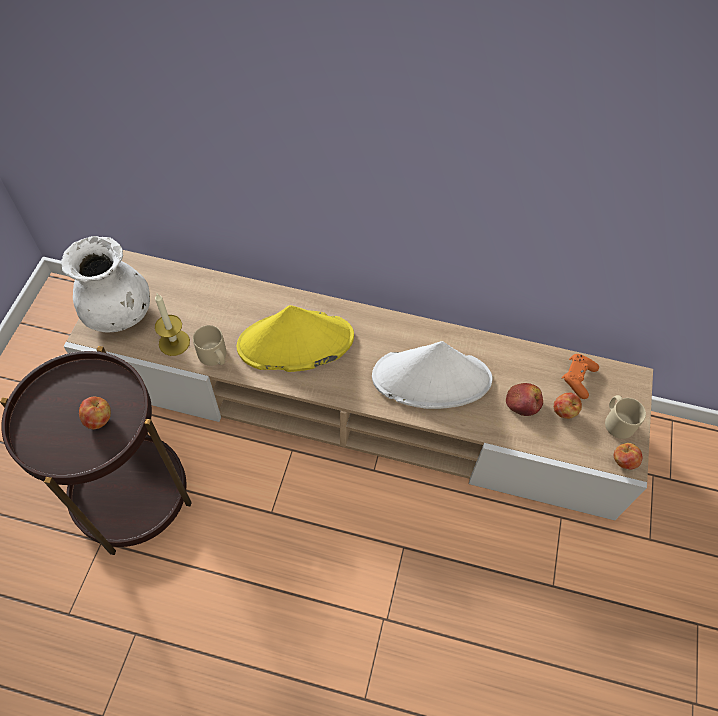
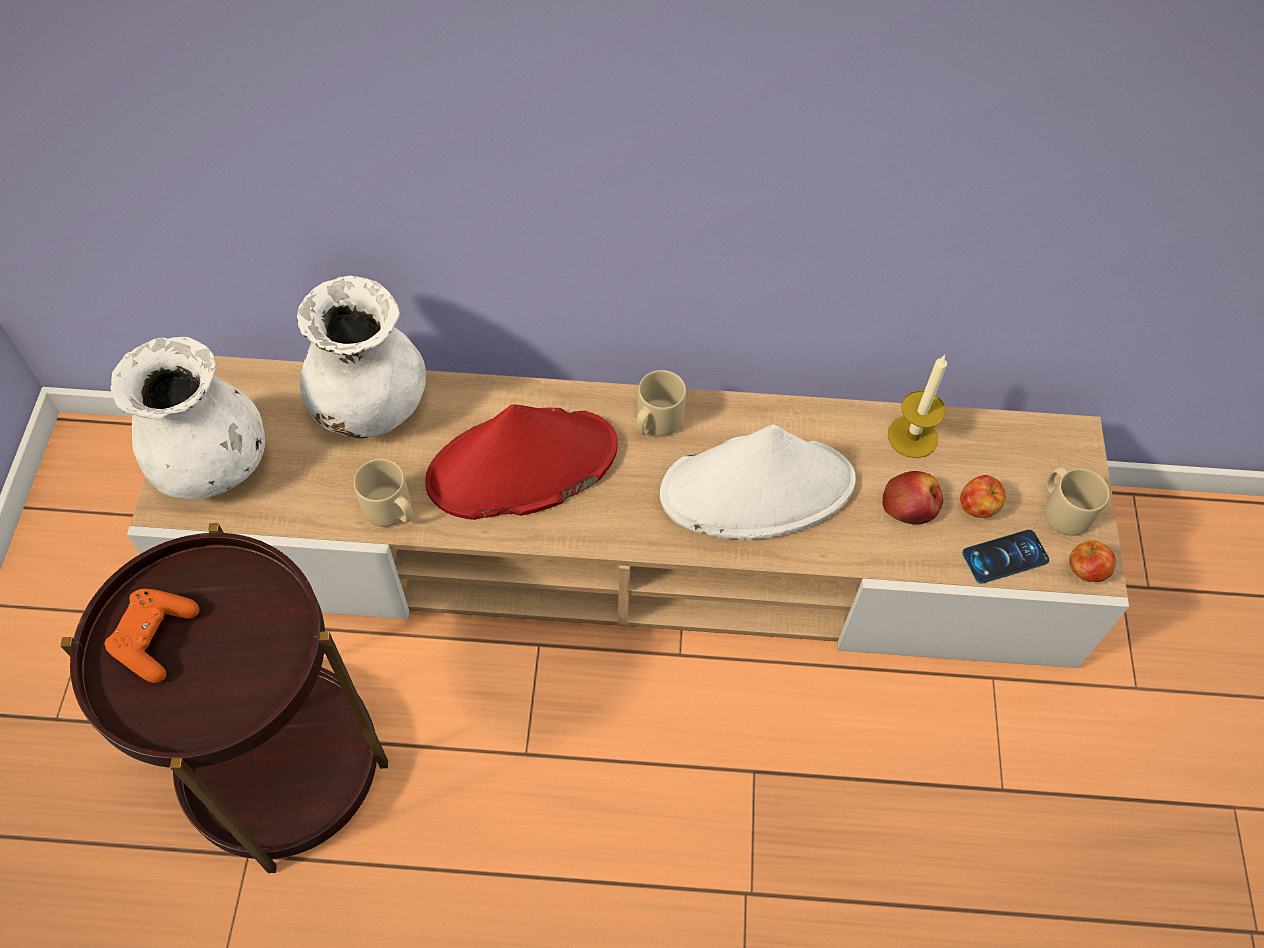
camera: 10 degrees left, 0 degrees up
(99, 419) = (237, 646): apple -> none
(174, 342) = (318, 498): candle -> candle (912, 436)
(215, 295) = (370, 407): none -> white vase
(295, 343) = (522, 466): yellow hat -> red hat
(379, 329) = (656, 422): none -> beige mug
(574, 444) = (1005, 557): none -> phone
(577, 379) = (987, 451): orange game controller -> orange game controller (155, 639)

